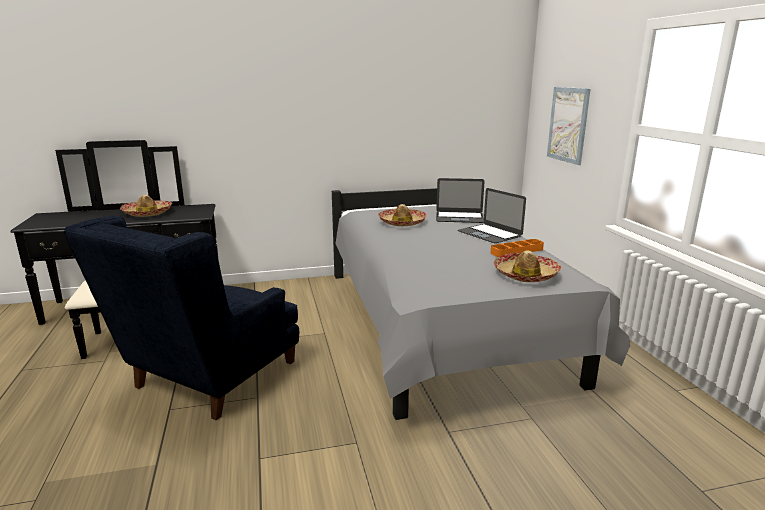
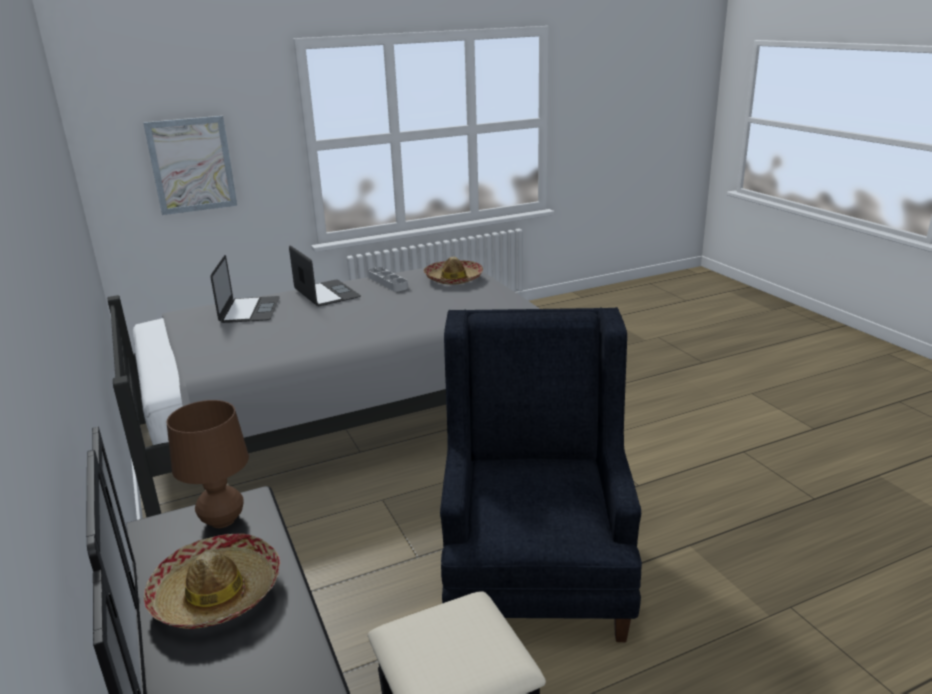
camera: 100 degrees left, 5 degrees up
(193, 213) = (222, 520): none -> brown table lamp
(207, 380) = (535, 566): blue armchair -> blue armchair turned 105 degrees counterclockwise
(401, 222) = (272, 339): hat -> none
(489, 234) = (326, 293): laptop -> laptop turned 75 degrees counterclockwise
(517, 251) = (387, 282): orange tray -> grey tray

